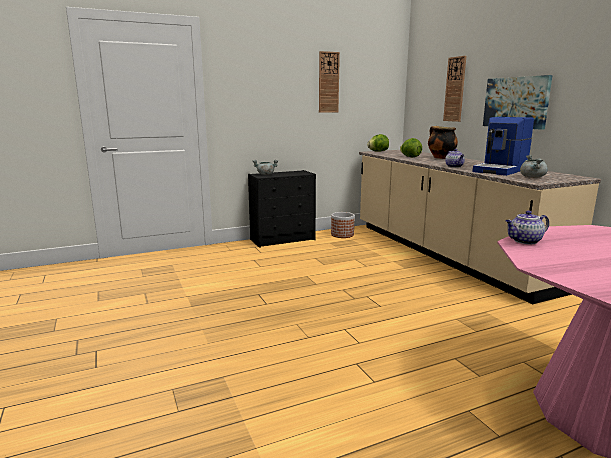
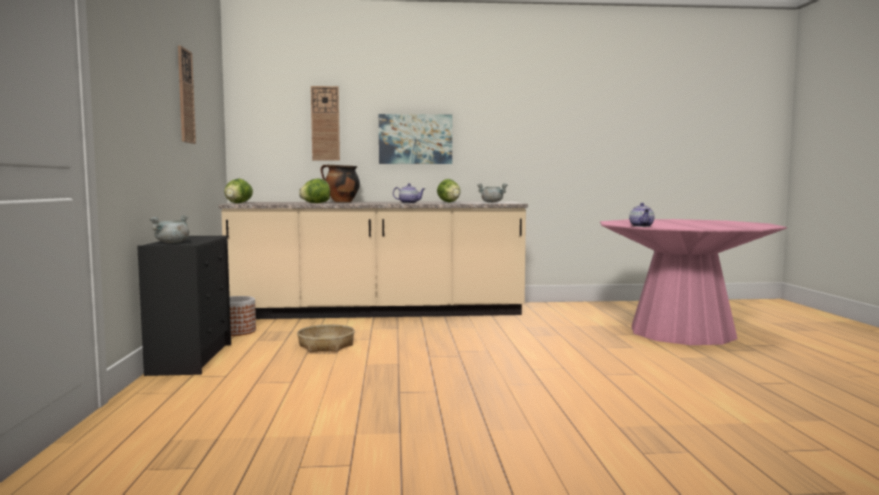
camera: 70 degrees left, 10 degrees down
(336, 259) = (326, 346): none -> basket
(501, 170) = (449, 202): coffee machine -> lettuce

